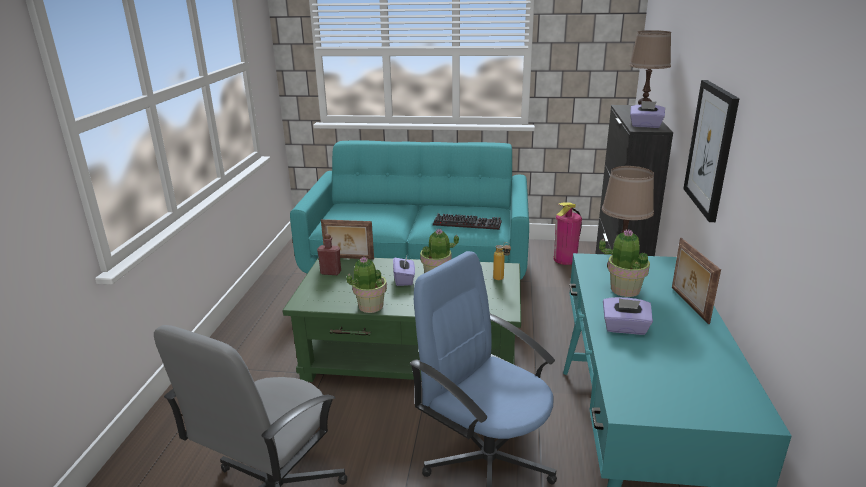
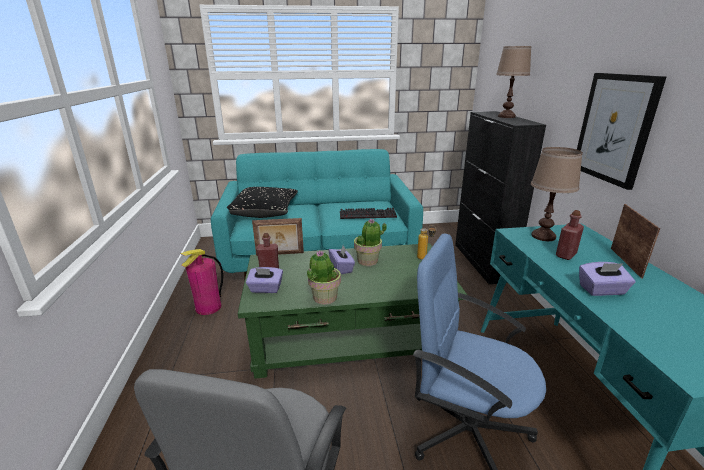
camera: 15 degrees left, 0 degrees up
(354, 210) = (264, 212): none -> black pillow
(565, 259) = (430, 238): fire extinguisher -> fire extinguisher (208, 307)
(624, 289) = (565, 255): potted plant -> red bottle
(645, 126) = (519, 122): purple tissue box -> purple tissue box (265, 289)
(688, 305) = (627, 262): picture frame -> picture frame turned 150 degrees counterclockwise

